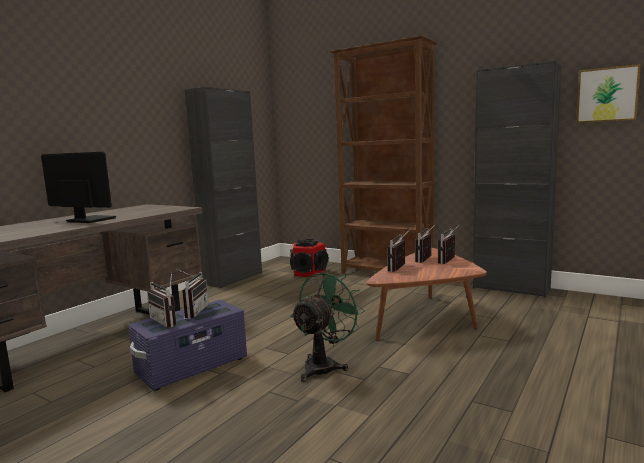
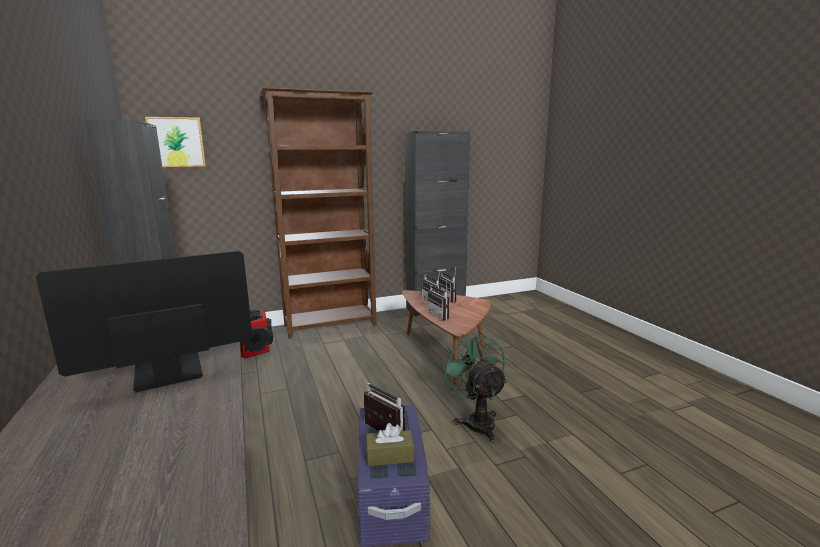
camera: 55 degrees left, 5 degrees up
(168, 321) = (389, 456): radio -> brown tissue box
(607, 95) = (483, 158): picture -> picture (177, 142)

